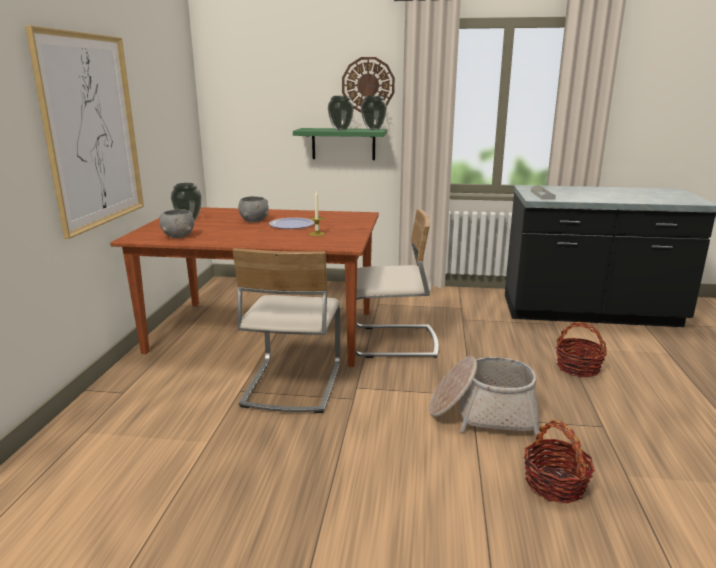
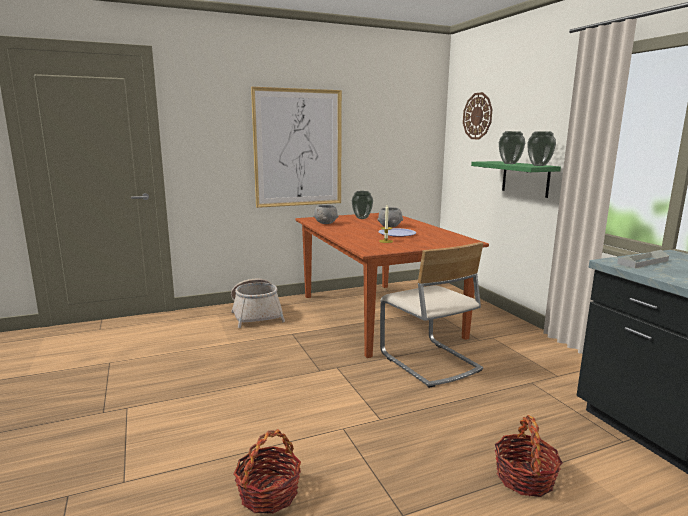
camera: 60 degrees right, 5 degrees down
(291, 385) = (316, 345): beige chair -> none
(368, 85) = (550, 121): wall clock -> wall clock (477, 116)
(483, 414) = (353, 432): basket -> basket (256, 314)

